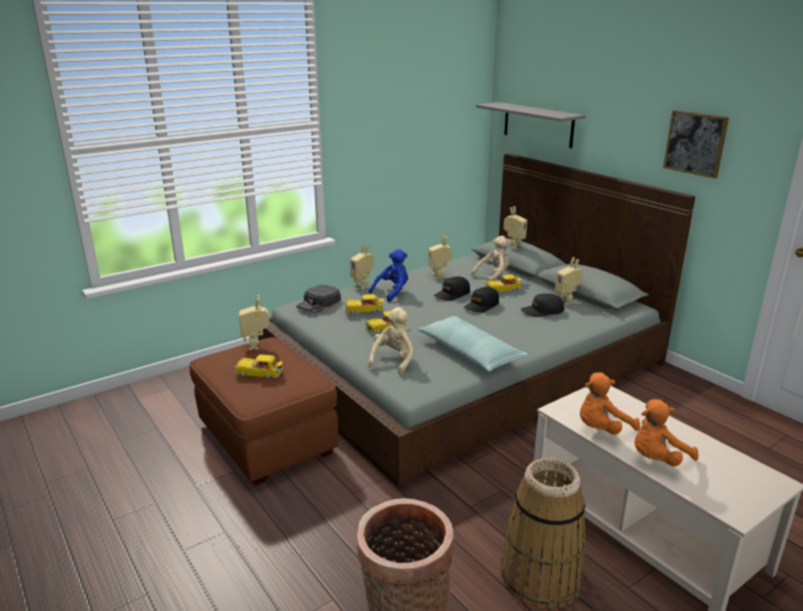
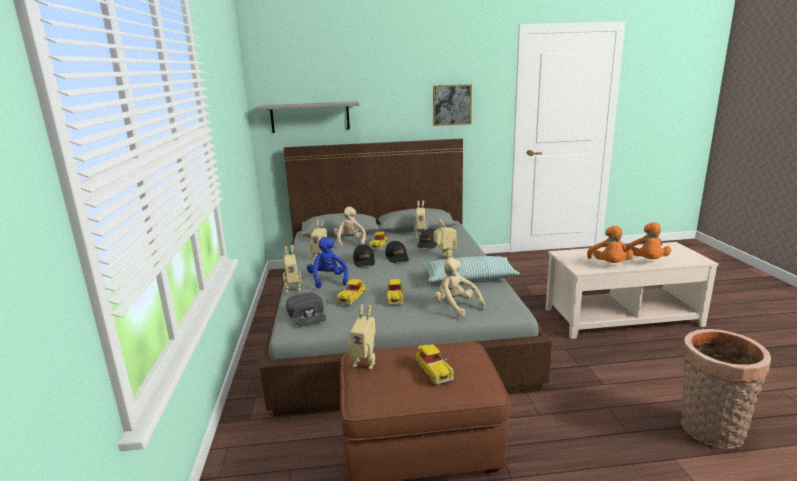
camera: 60 degrees left, 5 degrees down
(260, 373) = (433, 370): toy car -> toy car turned 60 degrees counterclockwise
(513, 246) = (339, 217): toy robot -> toy robot (445, 257)
(540, 577) = (659, 362): basket -> none

